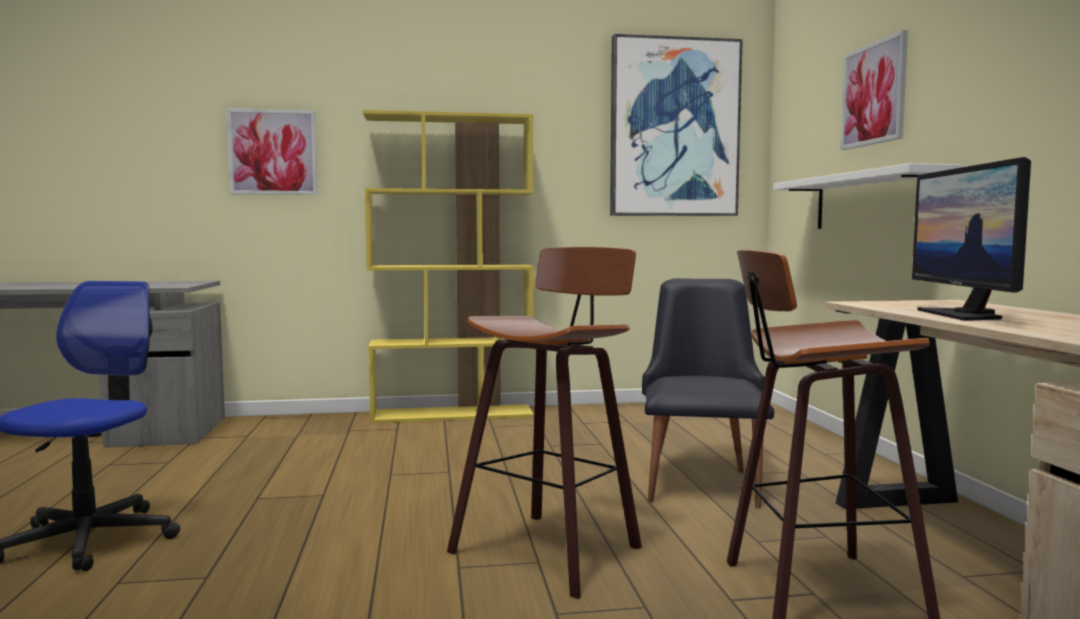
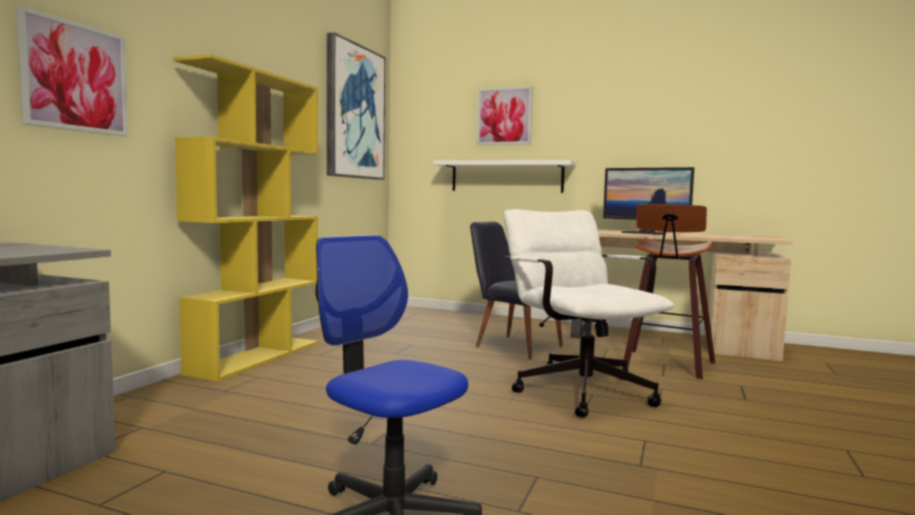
camera: 60 degrees left, 0 degrees up
(551, 548) = (577, 388): stool -> white office chair

